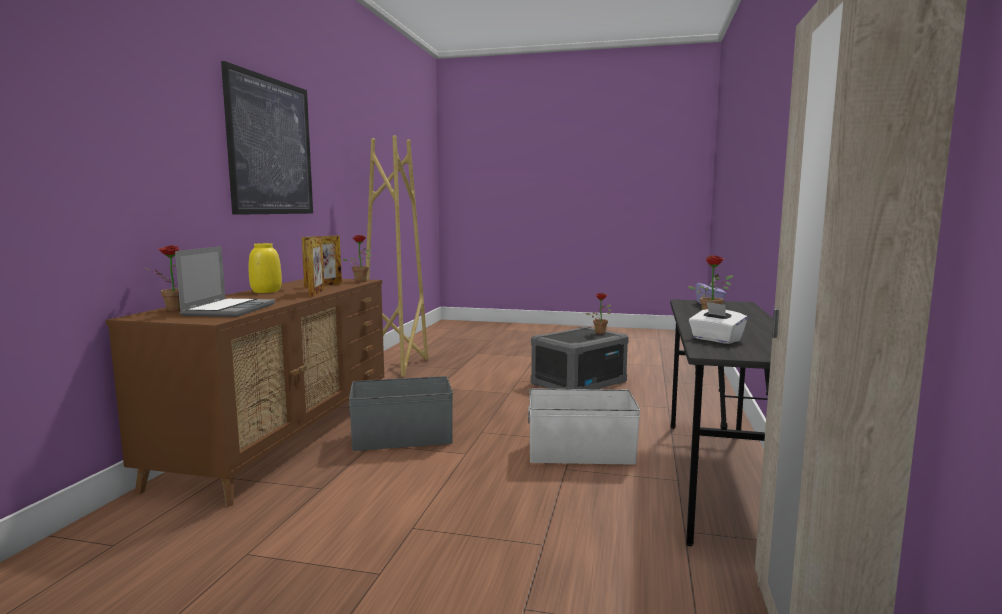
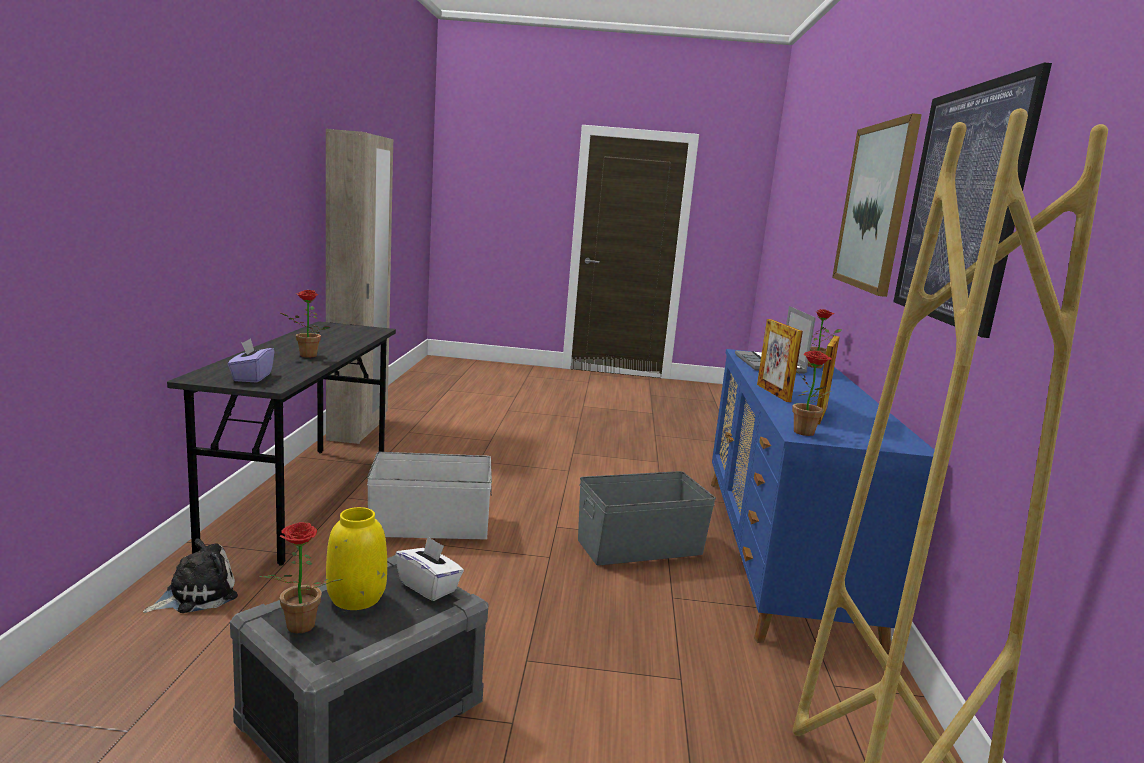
camera: 170 degrees right, 5 degrees up
(149, 130) = (875, 207): none -> picture
(266, 291) = (845, 399): yellow vase -> yellow vase (355, 598)
(283, 435) = (781, 552): brown dresser -> blue dresser
(702, 414) = (196, 595): none -> plush toy
(716, 339) = (353, 336): white tissue box -> white tissue box (428, 586)

